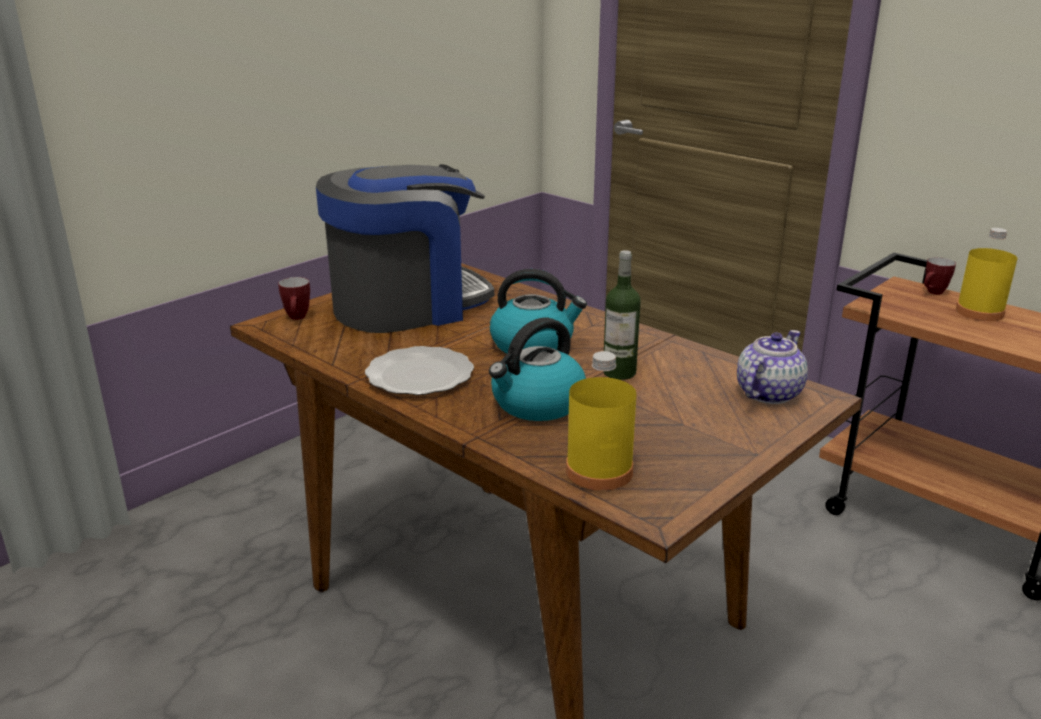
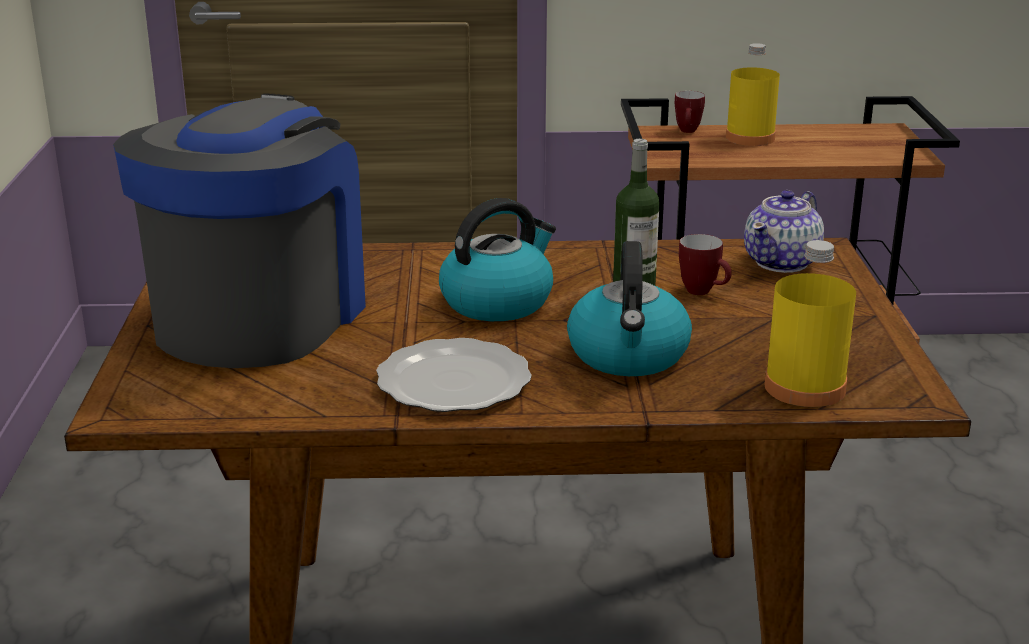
camera: 45 degrees left, 0 degrees up
(297, 318) = (148, 386): mug -> mug (704, 292)
(767, 393) = (782, 262): teapot -> teapot turned 135 degrees counterclockwise

